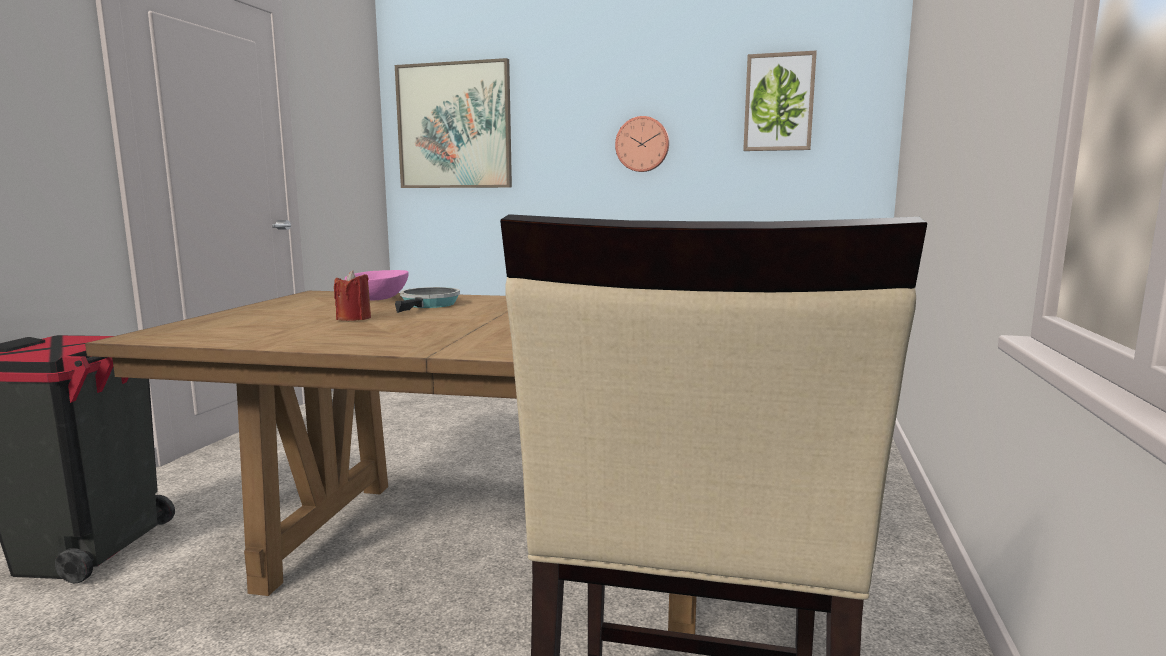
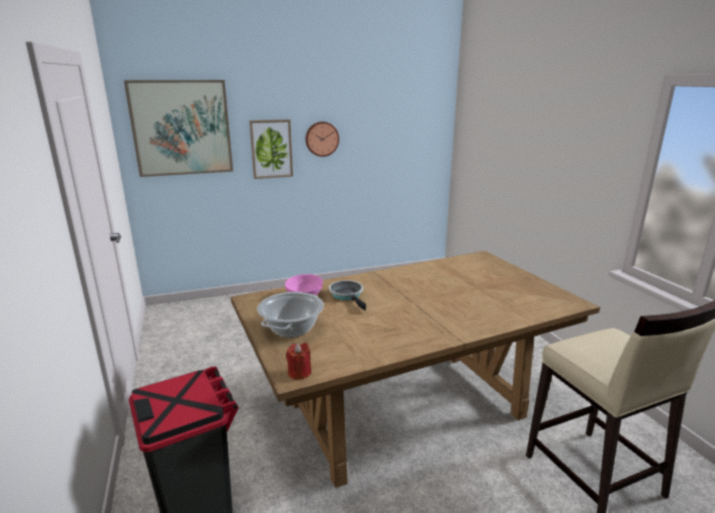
camera: 35 degrees left, 10 degrees up
(277, 313) = (292, 328): none -> cooking pot
(354, 318) = (349, 321): red candle -> red candle (299, 373)
(779, 102) = (397, 113): picture -> picture (271, 149)

